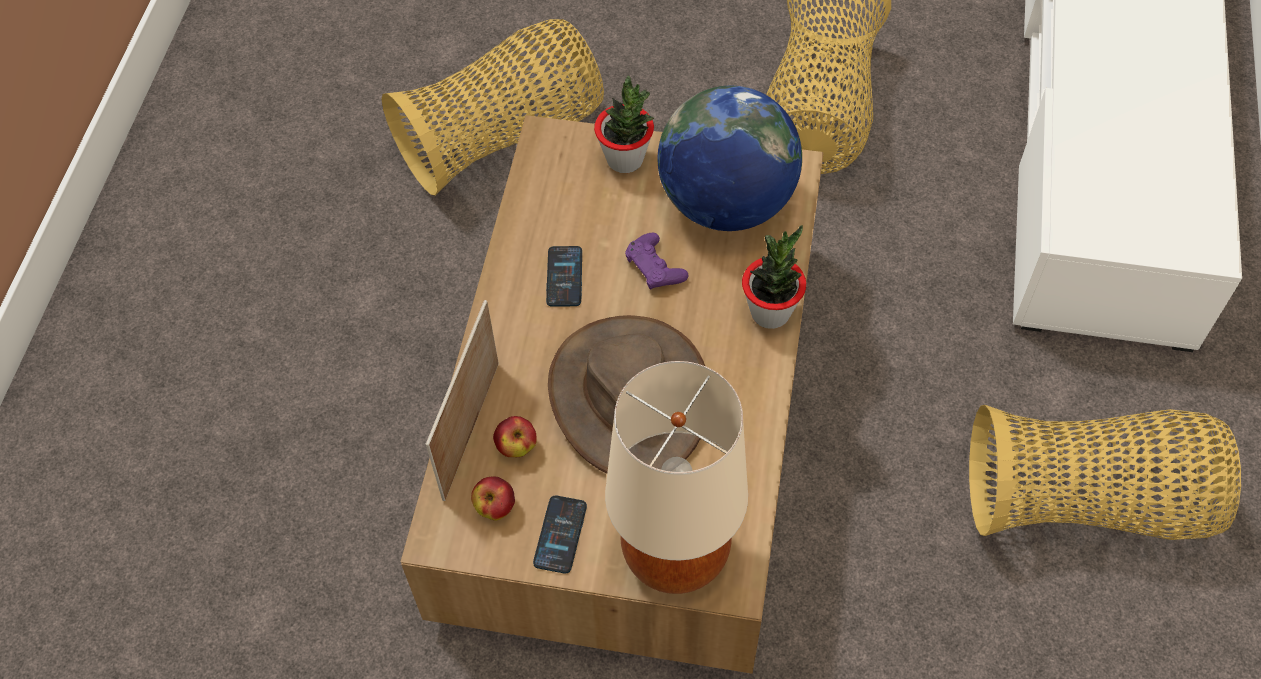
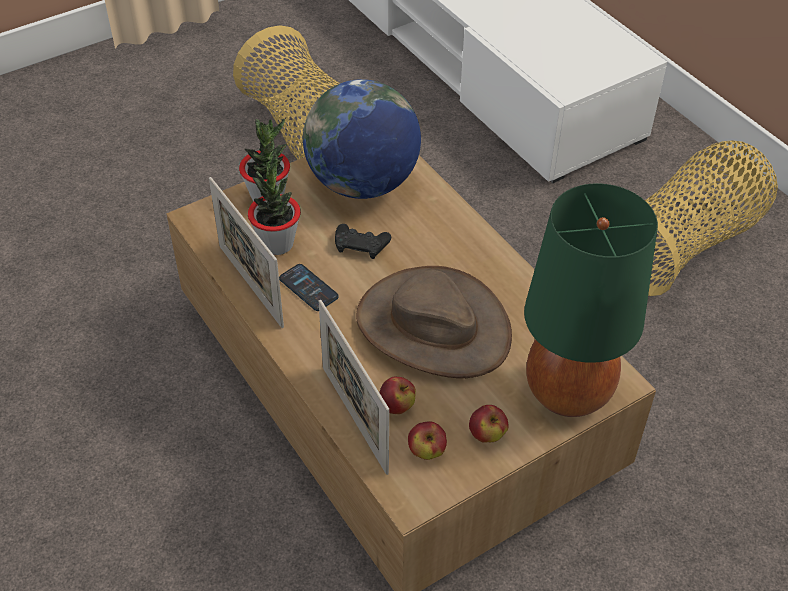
camera: 45 degrees left, 10 degrees down
(504, 137) = (110, 276): basket -> none
(520, 238) = (250, 285): none -> picture frame
(560, 535) = (487, 435): phone -> apple
(655, 267) = (361, 245): purple game controller -> black game controller
(676, 554) = (568, 391): beige table lamp -> green table lamp
(770, 312) = (460, 224): potted plant -> potted plant (277, 243)

